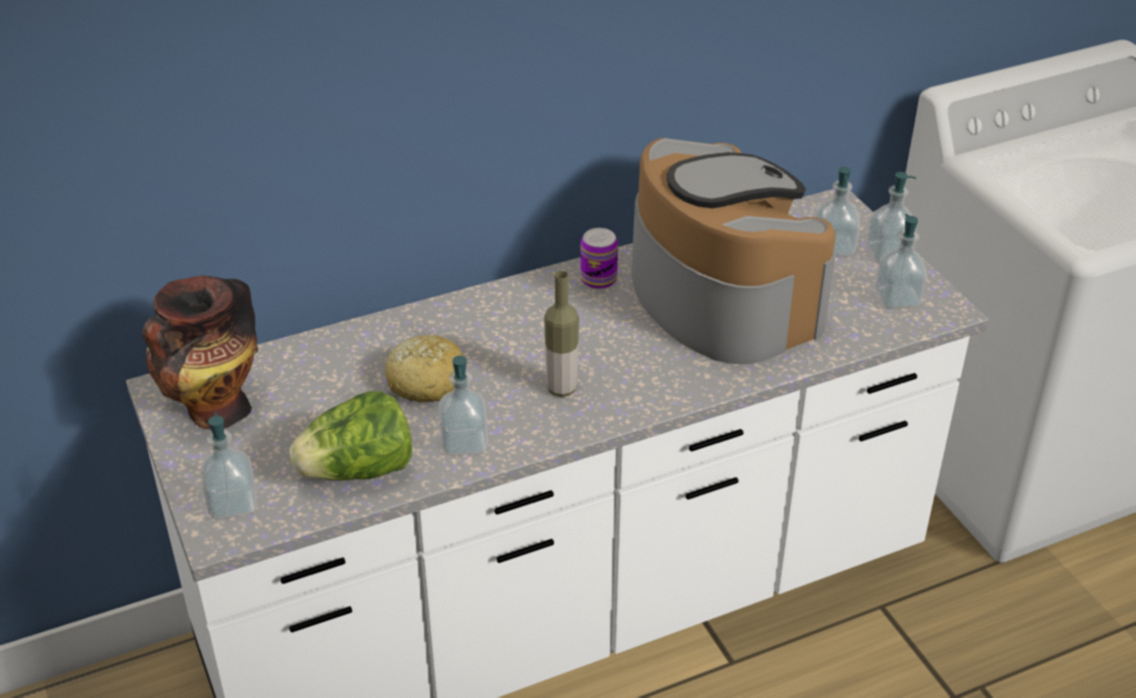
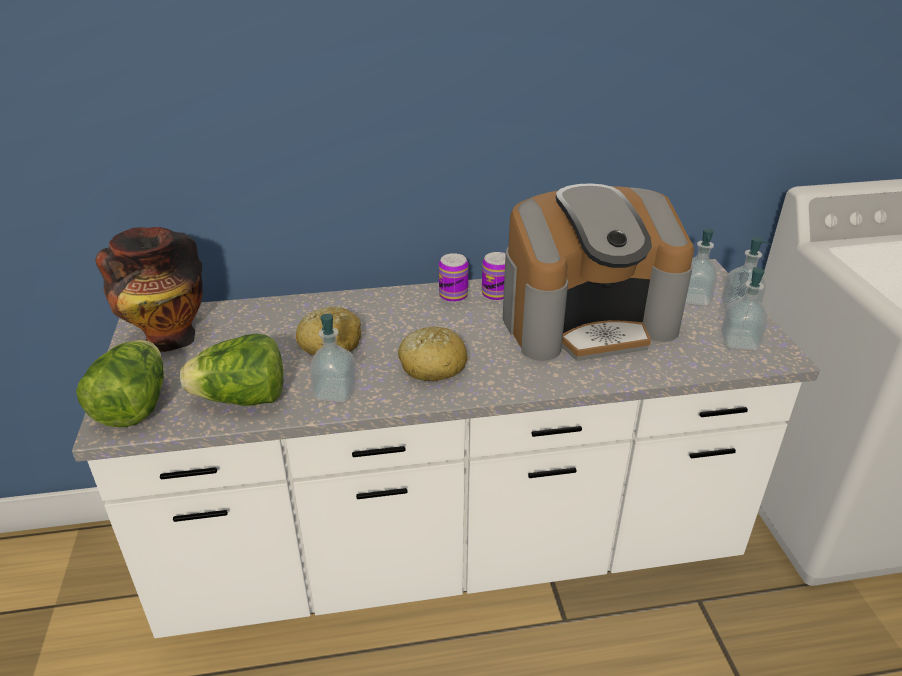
camera: 15 degrees right, 5 degrees down
(232, 504) = (134, 406): soap dispenser -> lettuce
(547, 290) = (453, 295): none -> can
(561, 389) = (432, 365): bottle -> bread
(720, 298) = (587, 320): coffee machine -> coffee machine turned 90 degrees clockwise

